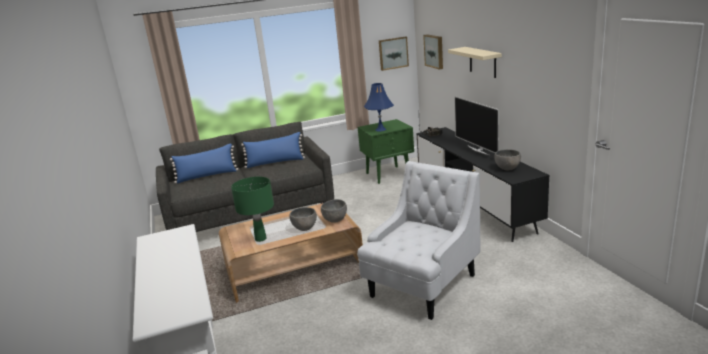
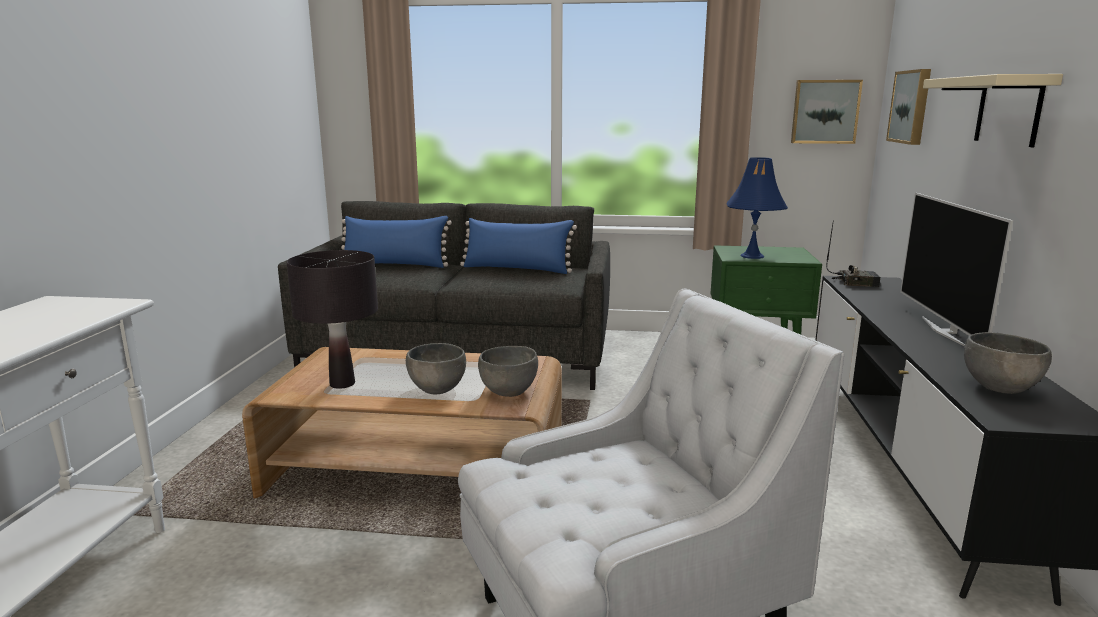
camera: 25 degrees right, 5 degrees down
(261, 239) = (342, 384): green table lamp -> black table lamp

